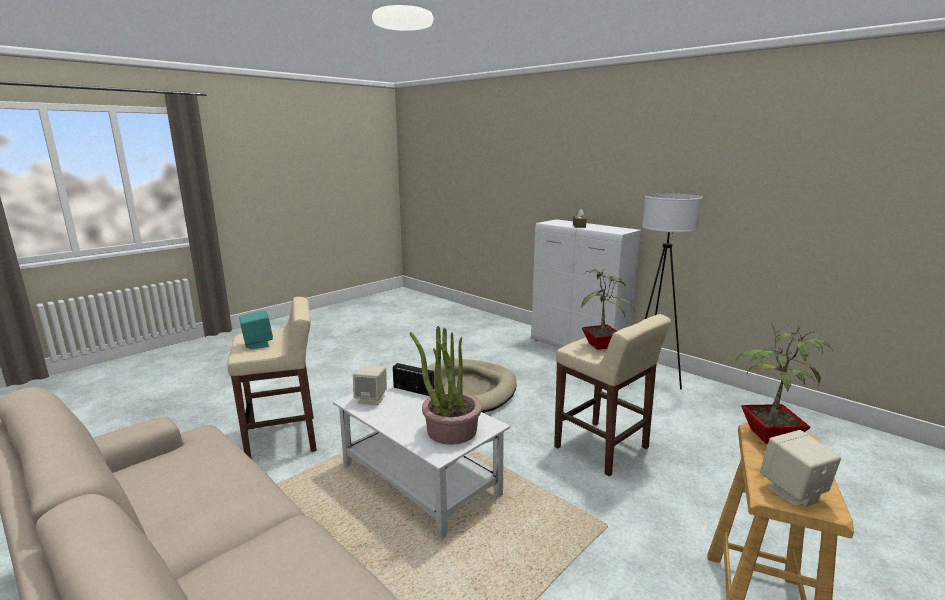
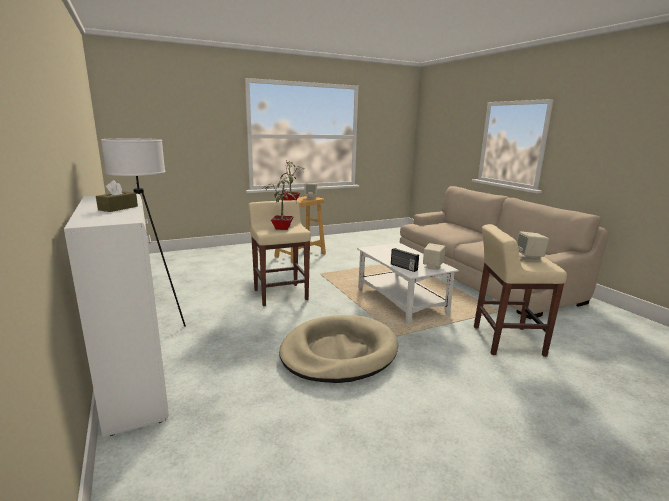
camera: 160 degrees left, 0 degrees up
(257, 344) = (529, 258): turquoise speaker -> beige speaker
(451, 430) = (388, 250): potted plant -> none

